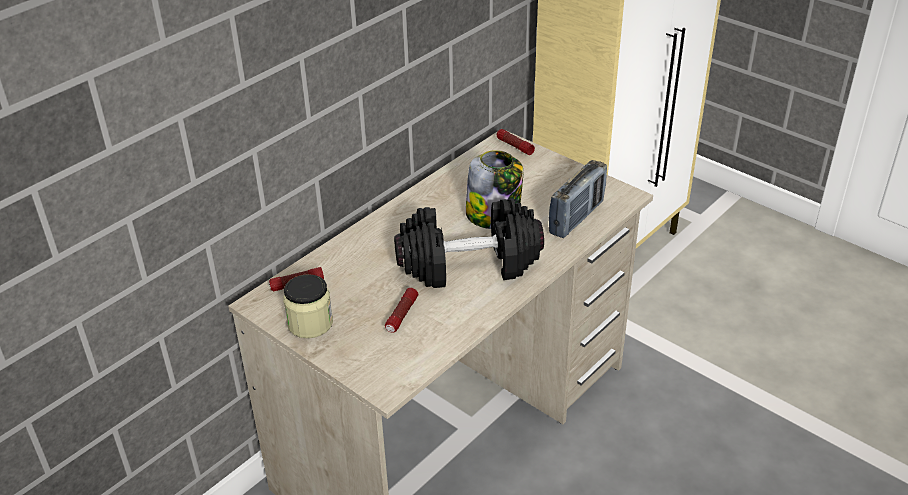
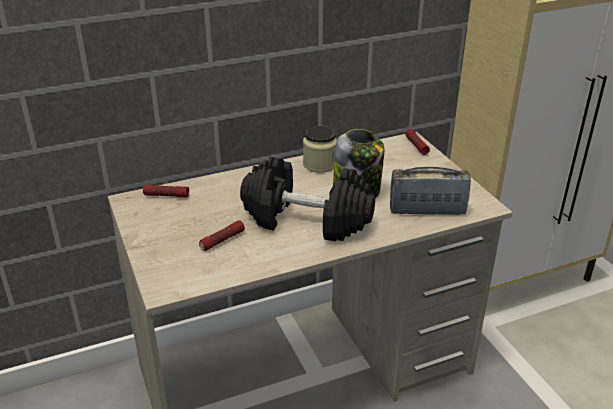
camera: 25 degrees right, 5 degrees down
(310, 323) = (150, 225): jar -> jar (319, 164)
(576, 218) = (427, 211): radio -> radio turned 150 degrees counterclockwise

